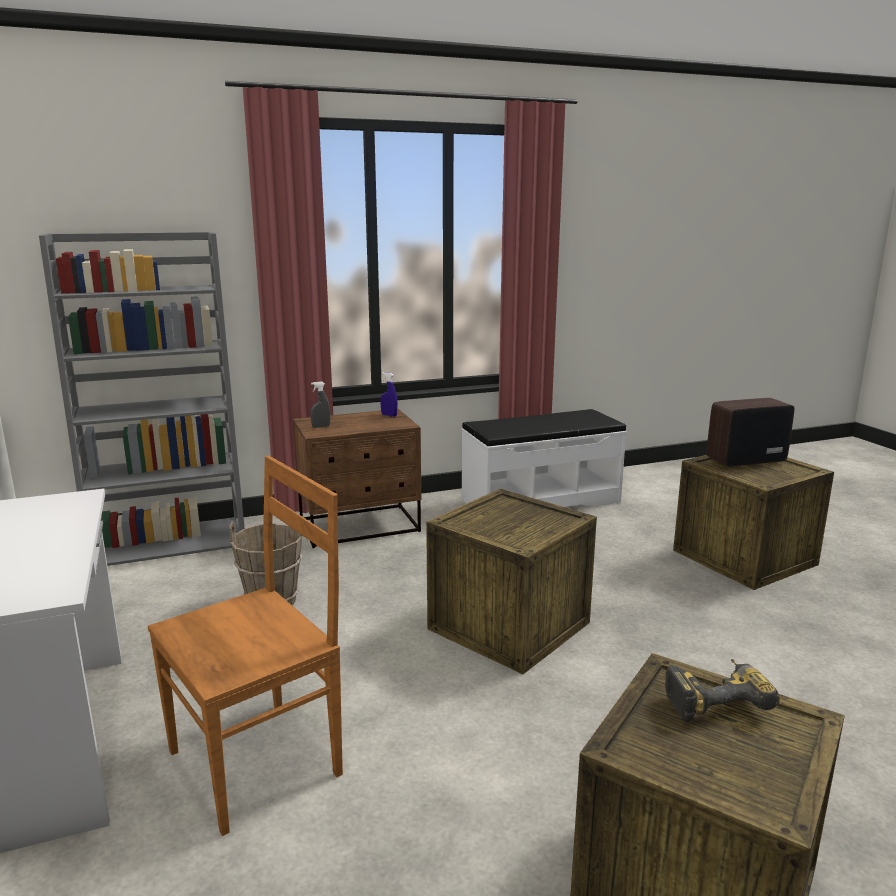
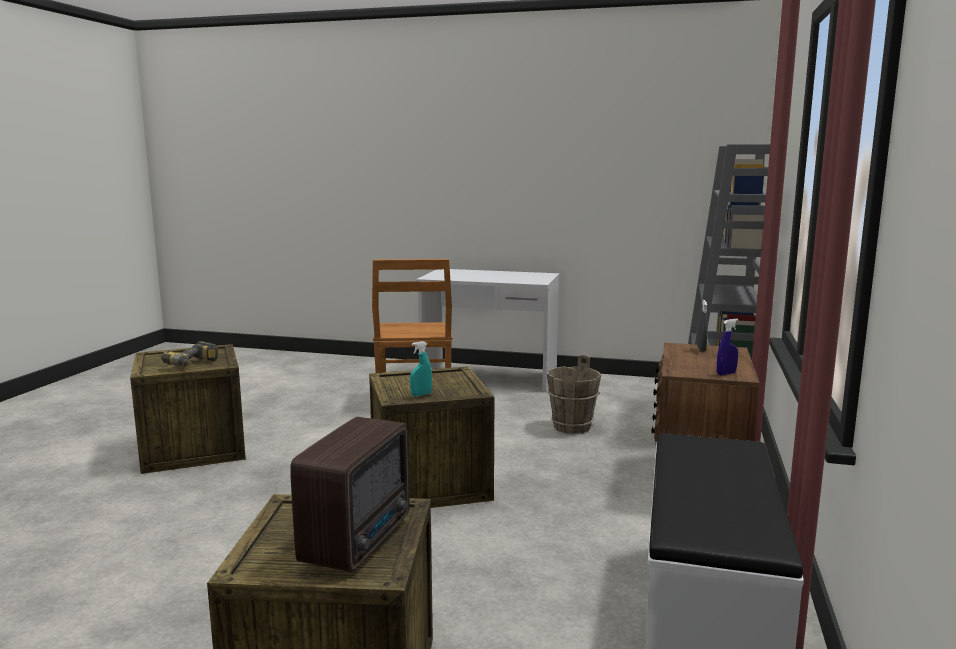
camera: 125 degrees right, 5 degrees down
(544, 511) = (421, 394): none -> turquoise spray bottle

